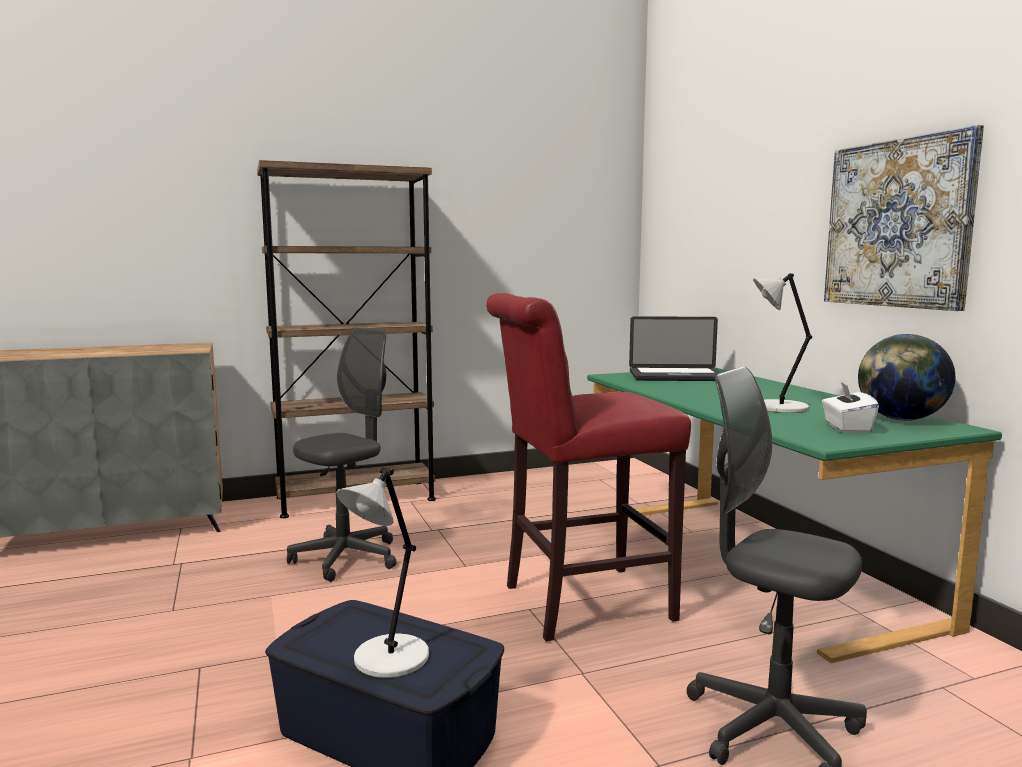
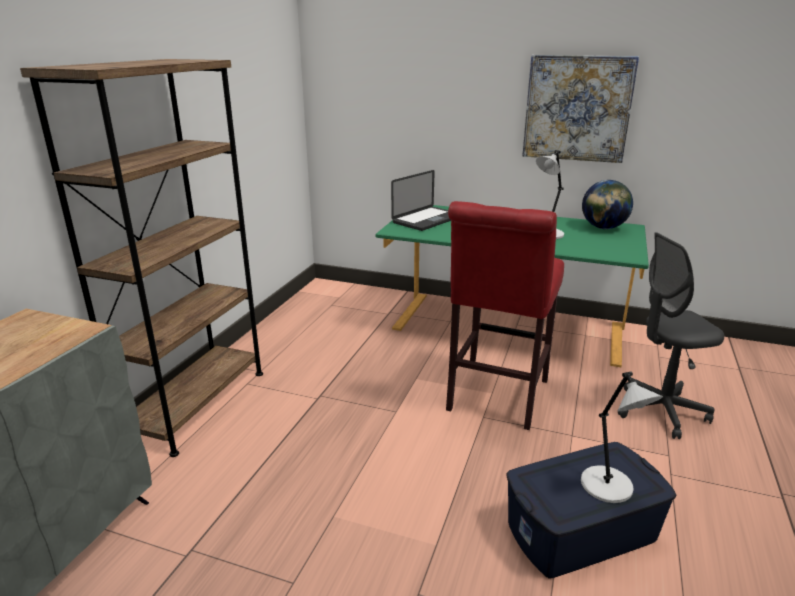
camera: 50 degrees left, 15 degrees up
(346, 558) = (314, 454): grey office chair -> none
(846, 428) = (607, 242): white tissue box -> none

